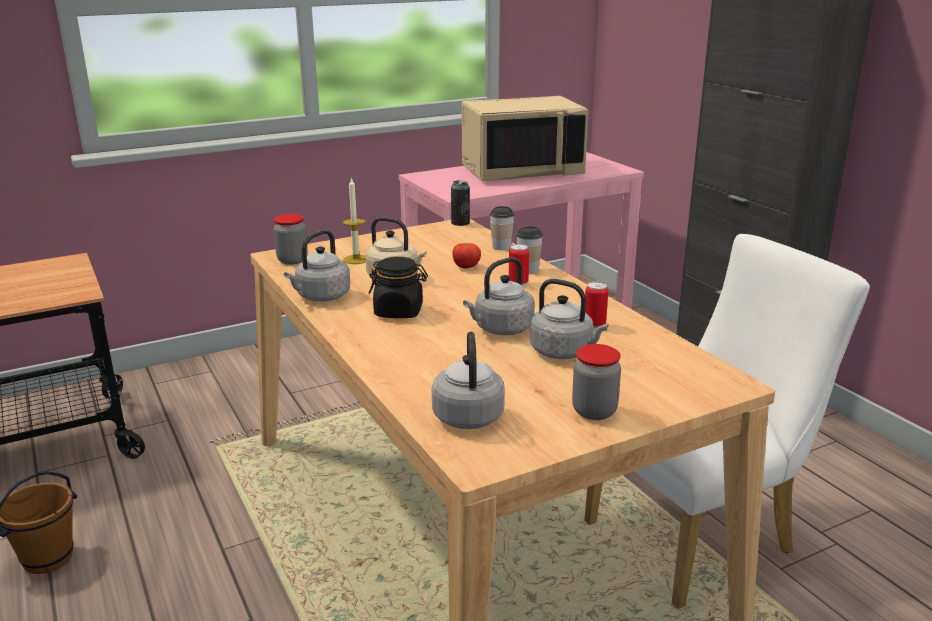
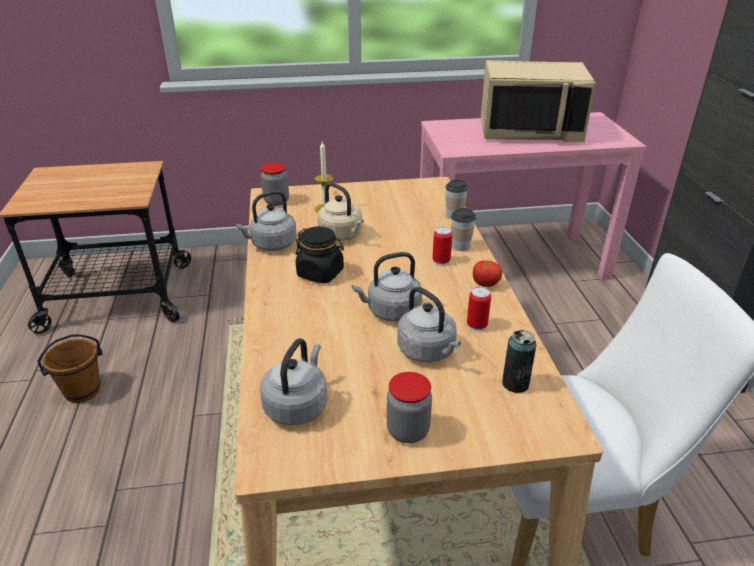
camera: 20 degrees right, 10 degrees up
(460, 223) = (437, 182): can -> can (515, 384)
(466, 267) = (408, 234): tomato -> tomato (485, 284)

